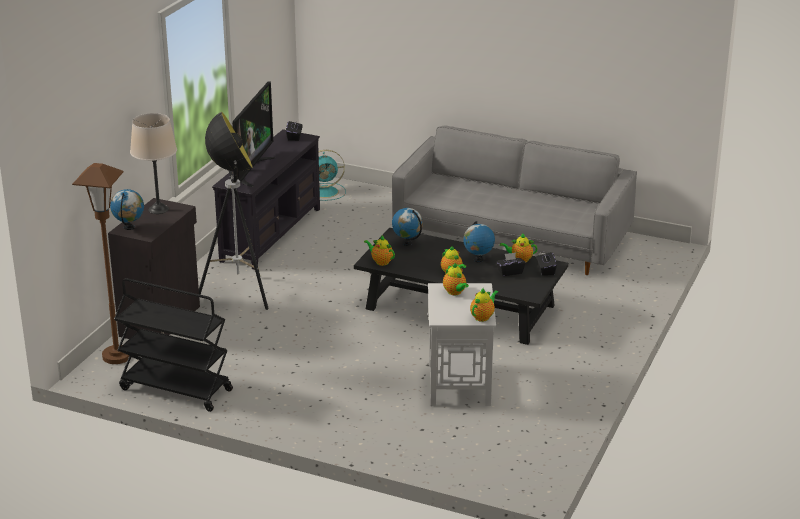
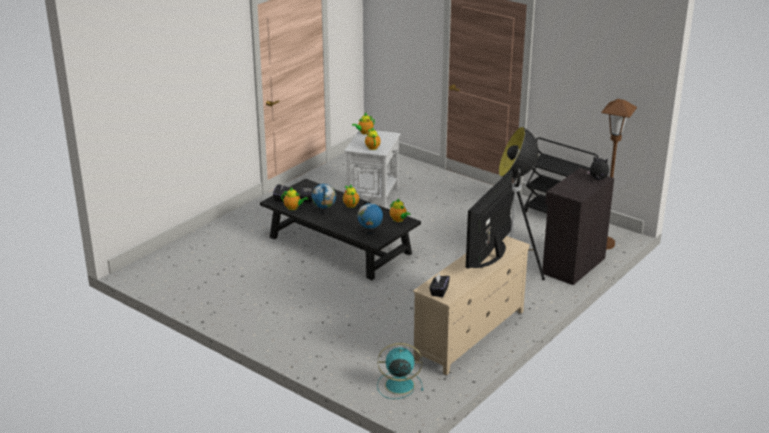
camera: 165 degrees left, 0 degrees up
(129, 227) = (598, 179): globe -> plush toy
(158, 209) = (576, 191): beige table lamp -> none
(270, 235) = (470, 336): black tv stand -> beige tv stand
(512, 238) = (253, 299): grey sofa -> none

